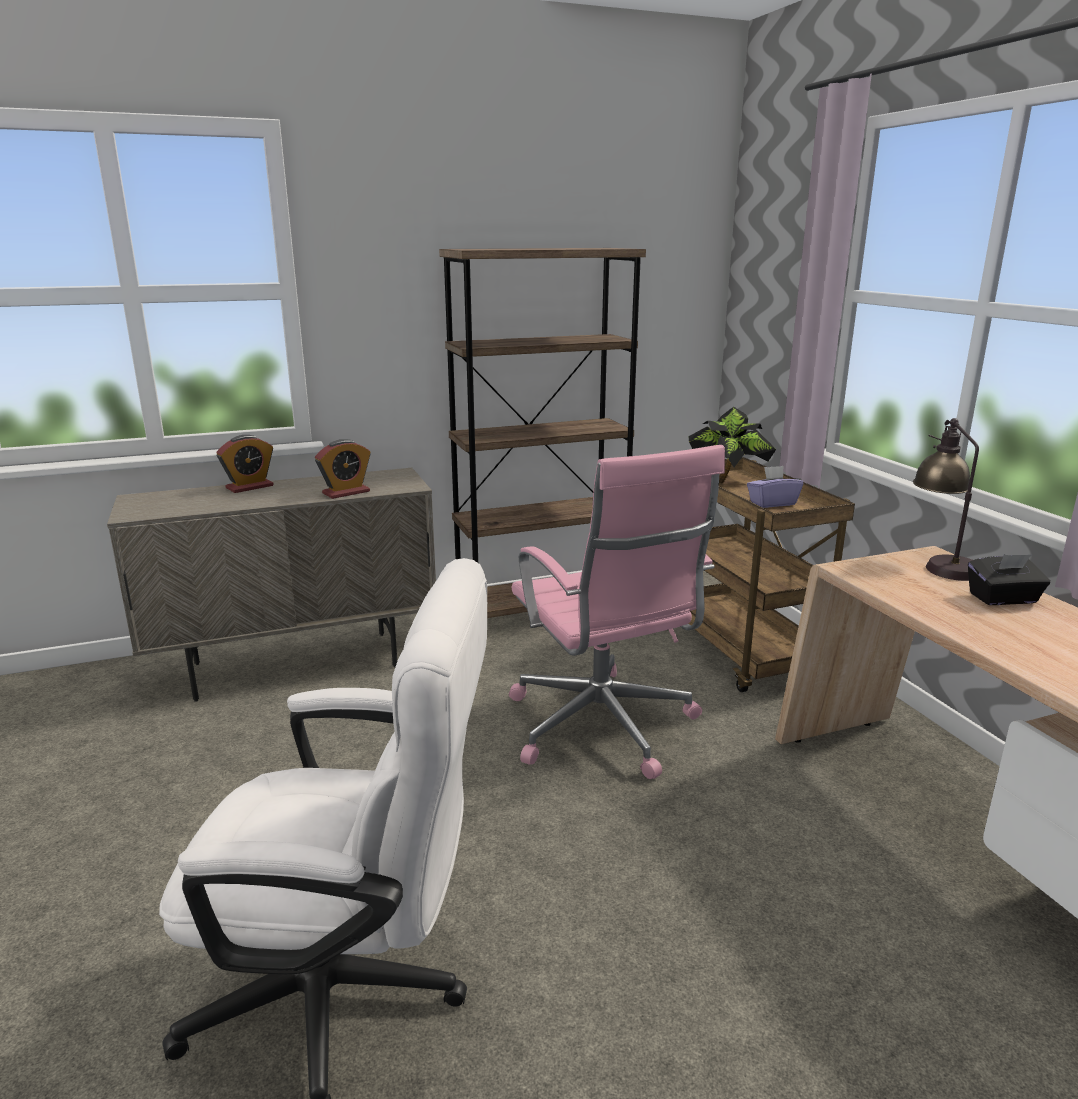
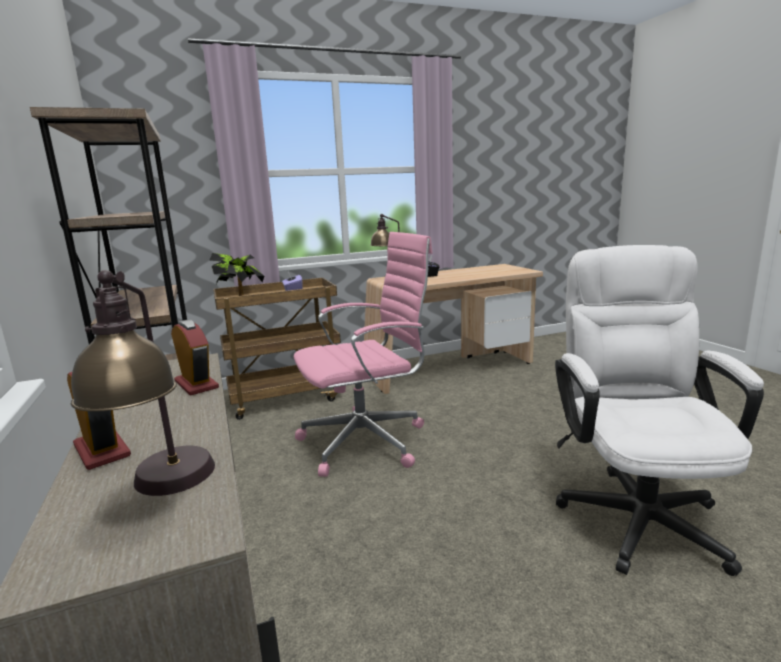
camera: 90 degrees left, 5 degrees down
(182, 504) = (164, 491): none -> table lamp

